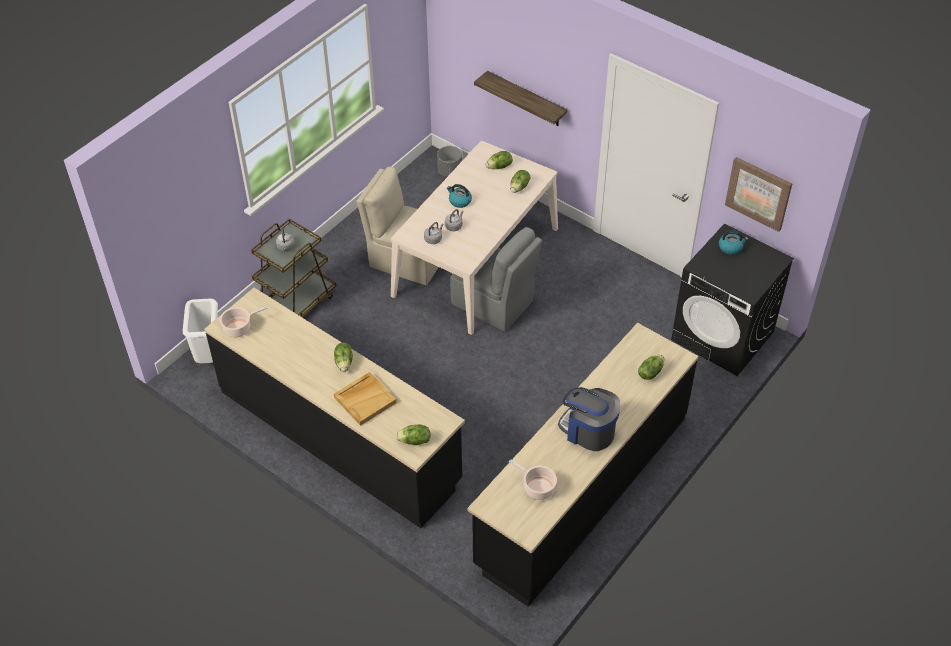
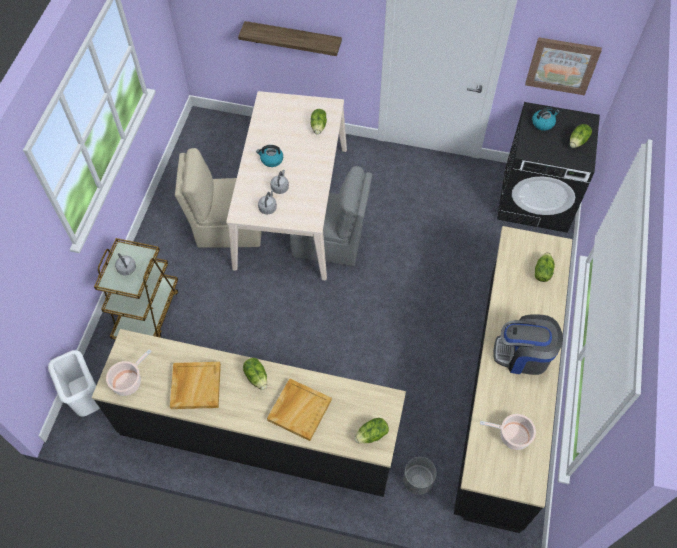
camera: 25 degrees left, 10 degrees up
(290, 350) = (195, 386): none -> beige tray
(449, 171) = (222, 126): grey planter -> grey planter (418, 480)
(499, 167) = (289, 112): lettuce -> lettuce (578, 141)

